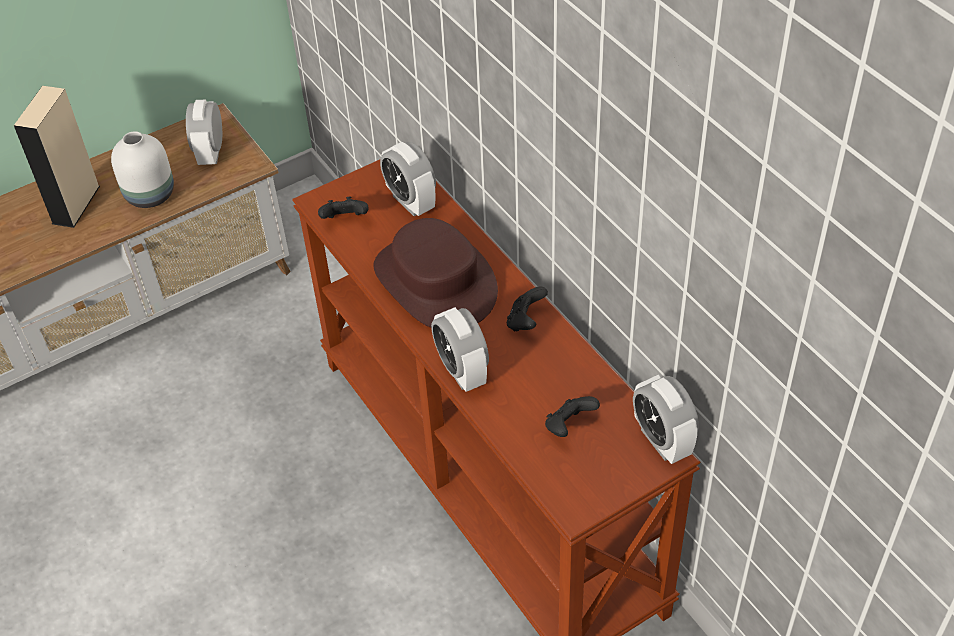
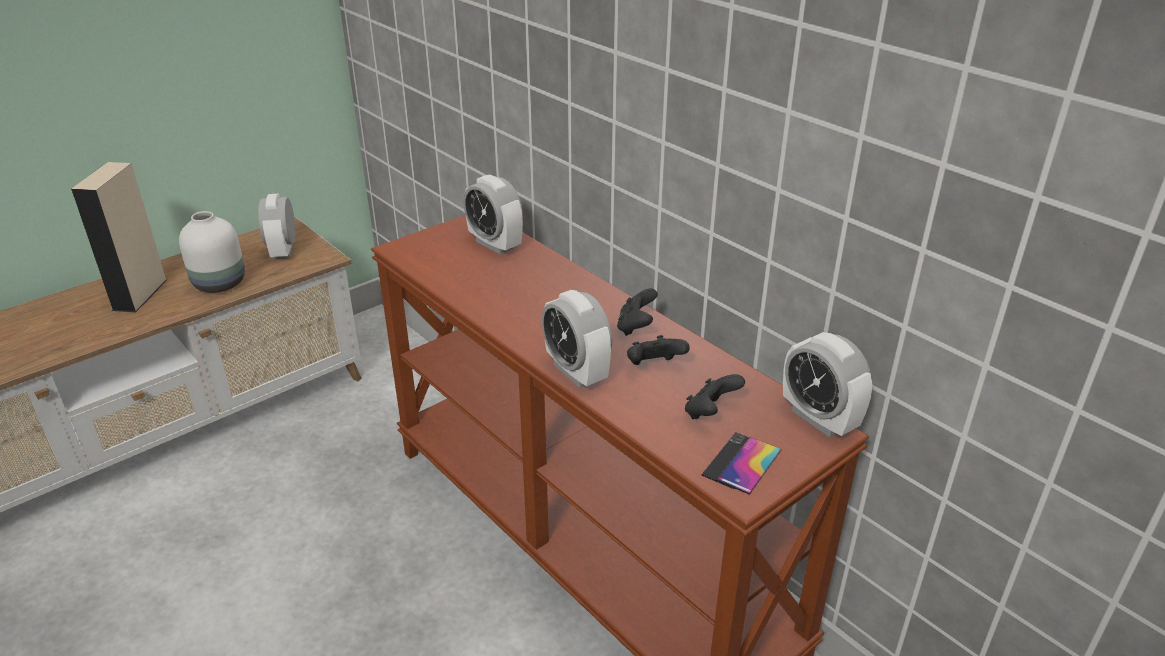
camera: 10 degrees left, 15 degrees down
(345, 220) = (428, 260): black game controller -> black game controller (654, 367)
(436, 281) = (532, 301): brown hat -> none
(582, 481) = (741, 463): none -> phone

